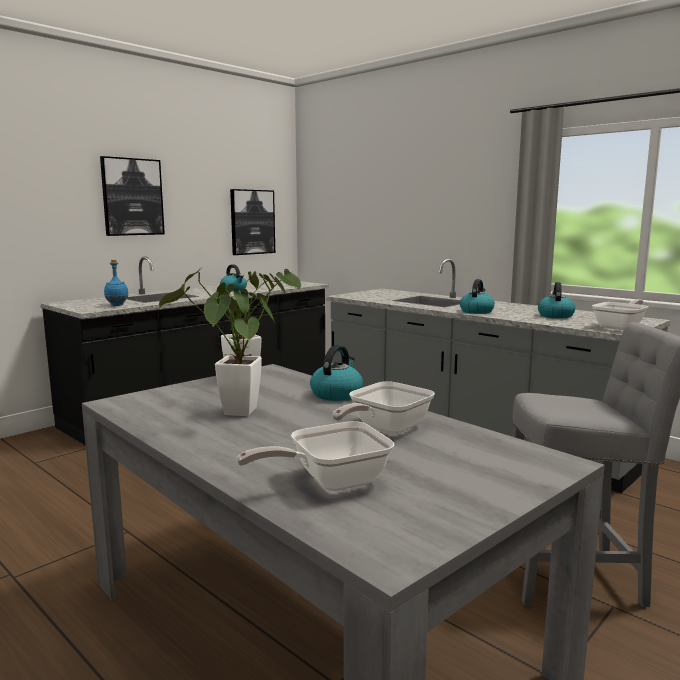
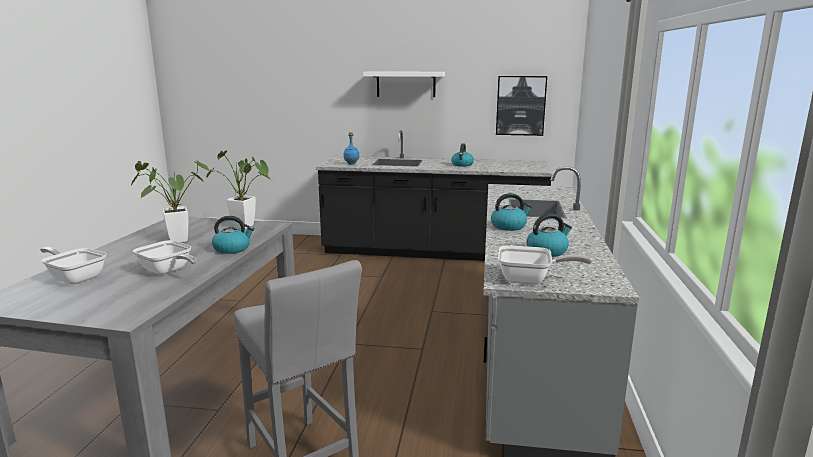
camera: 55 degrees right, 5 degrees up
(132, 197) = (406, 84): picture -> white shelf
(385, 429) = (168, 271): frying pan -> frying pan turned 150 degrees counterclockwise

